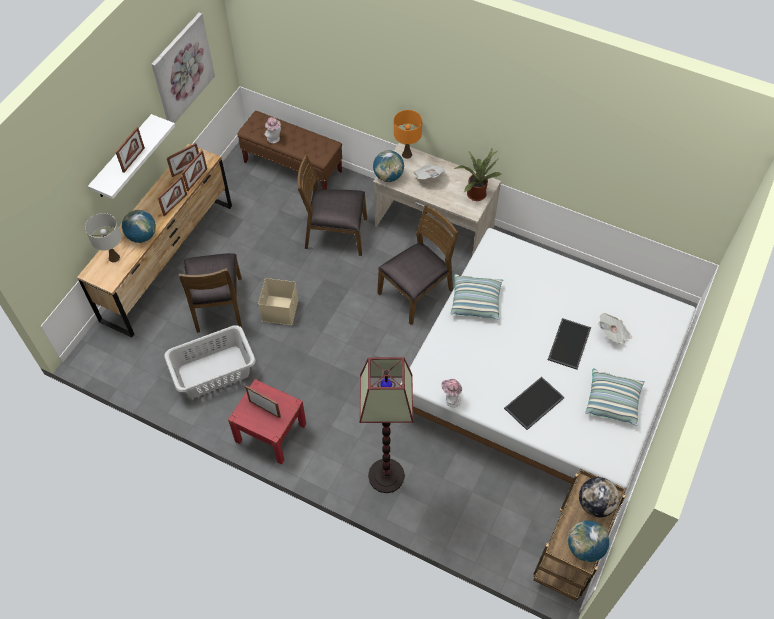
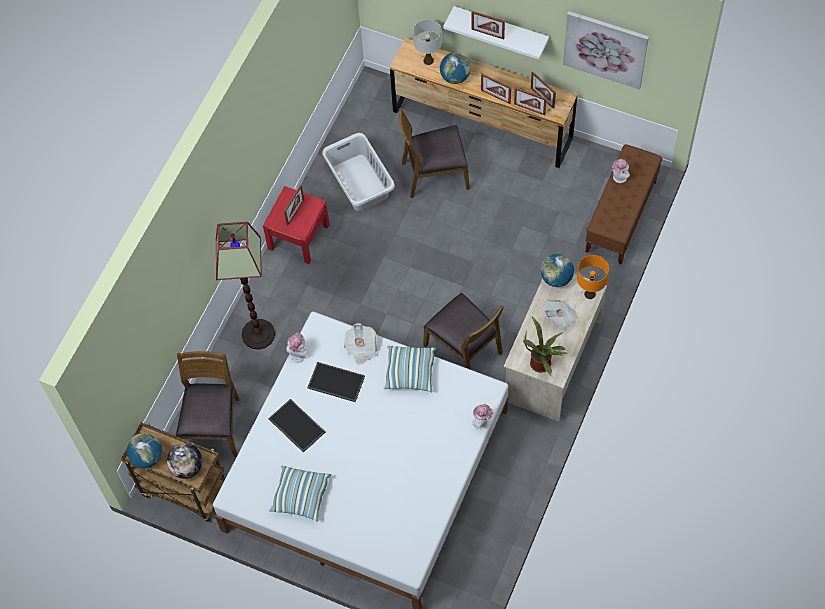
camera: 90 degrees right, 5 degrees up
(279, 309) = (433, 227): beige storage box -> none
(335, 234) = (532, 267): brown chair -> brown chair (213, 426)
(528, 248) = (482, 422): none -> hat
(570, 344) = (364, 459): tray -> tray (335, 382)
(613, 334) = (378, 501): newspaper -> newspaper (361, 348)

